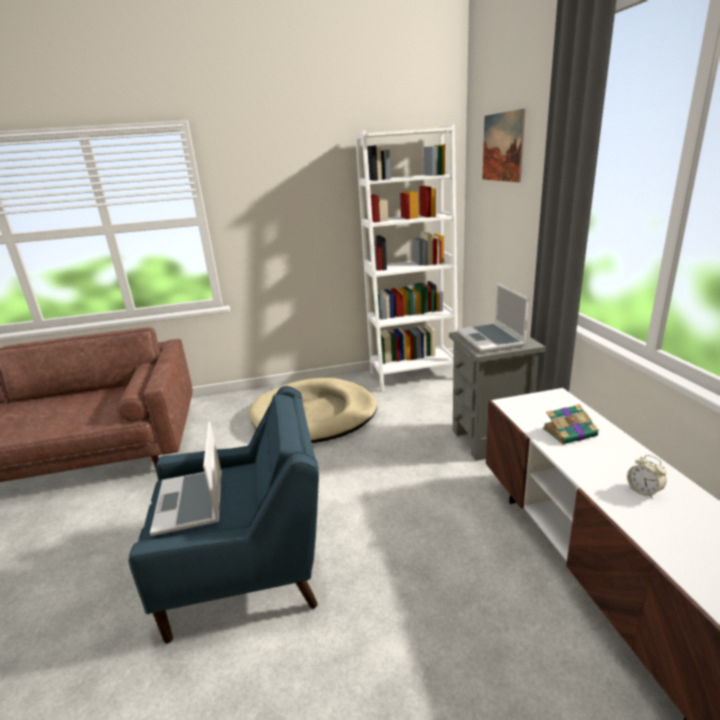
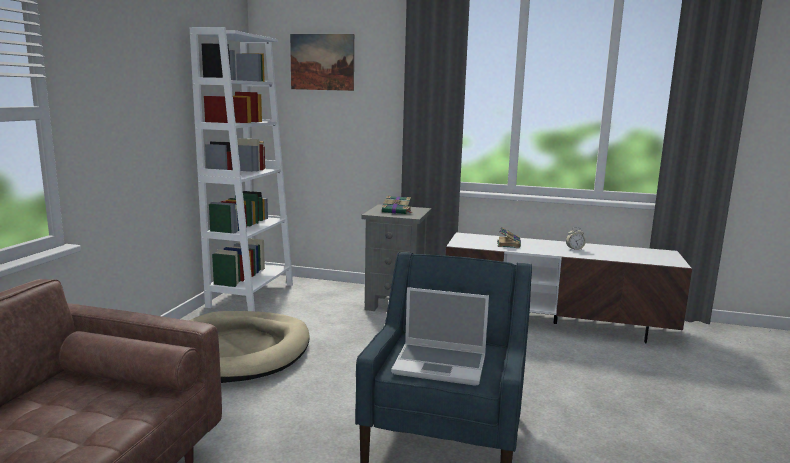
camera: 65 degrees left, 10 degrees down
(491, 339) = (397, 211): laptop -> book

